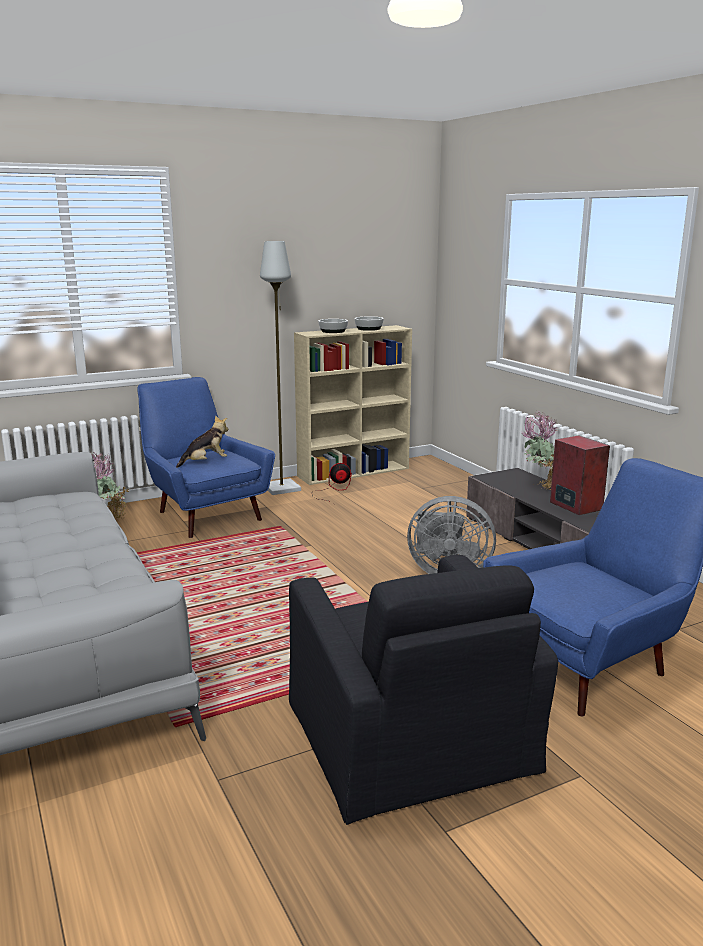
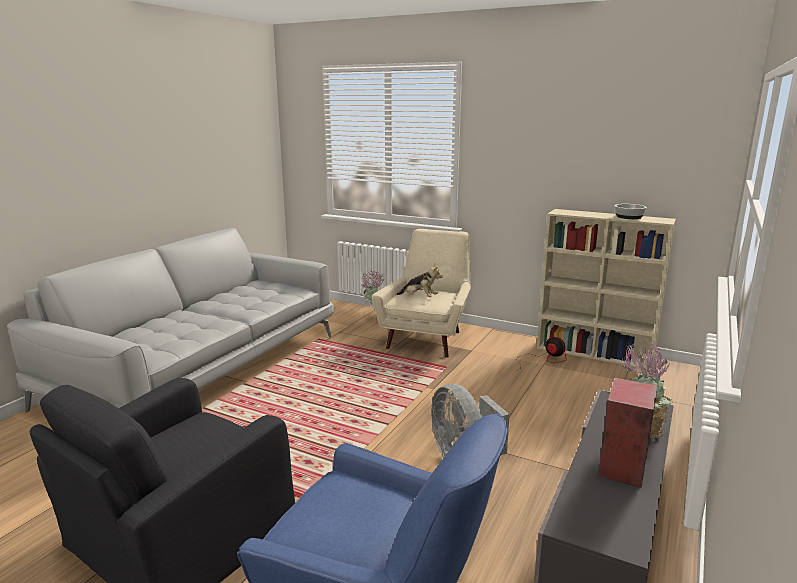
camera: 55 degrees right, 0 degrees up
(203, 513) = (428, 337): blue armchair -> beige armchair
(282, 488) = (512, 342): grey floor lamp -> none
(332, 331) = (586, 213): bowl -> none

